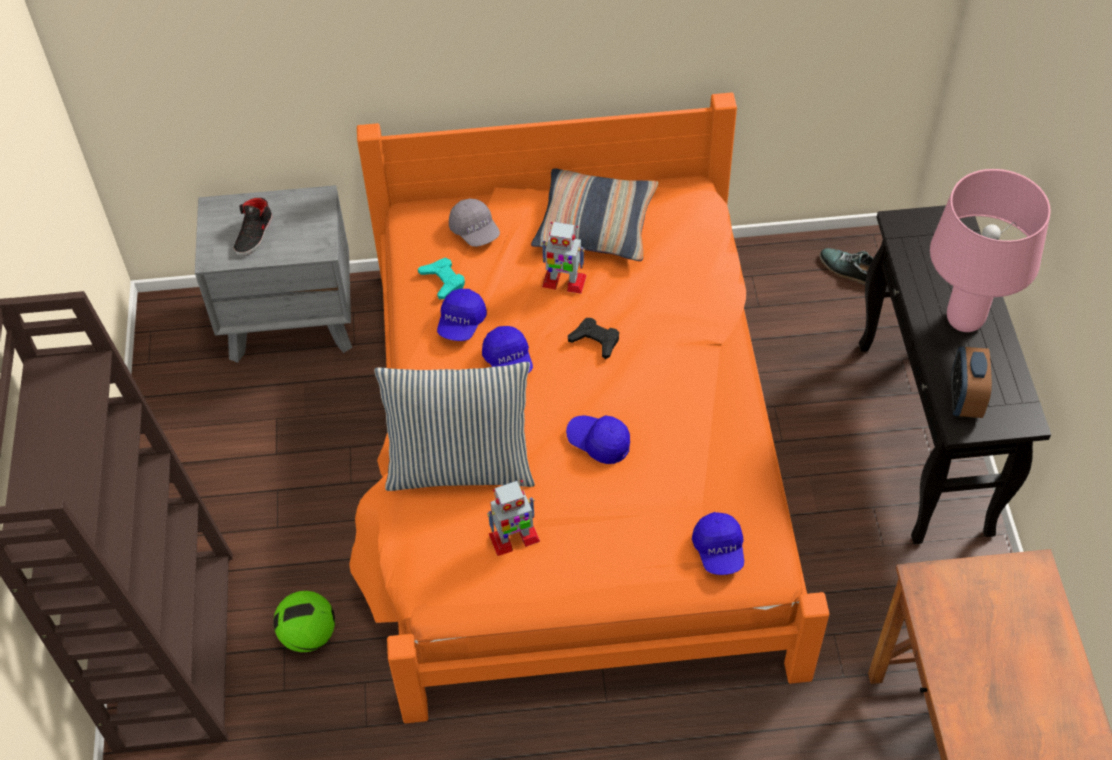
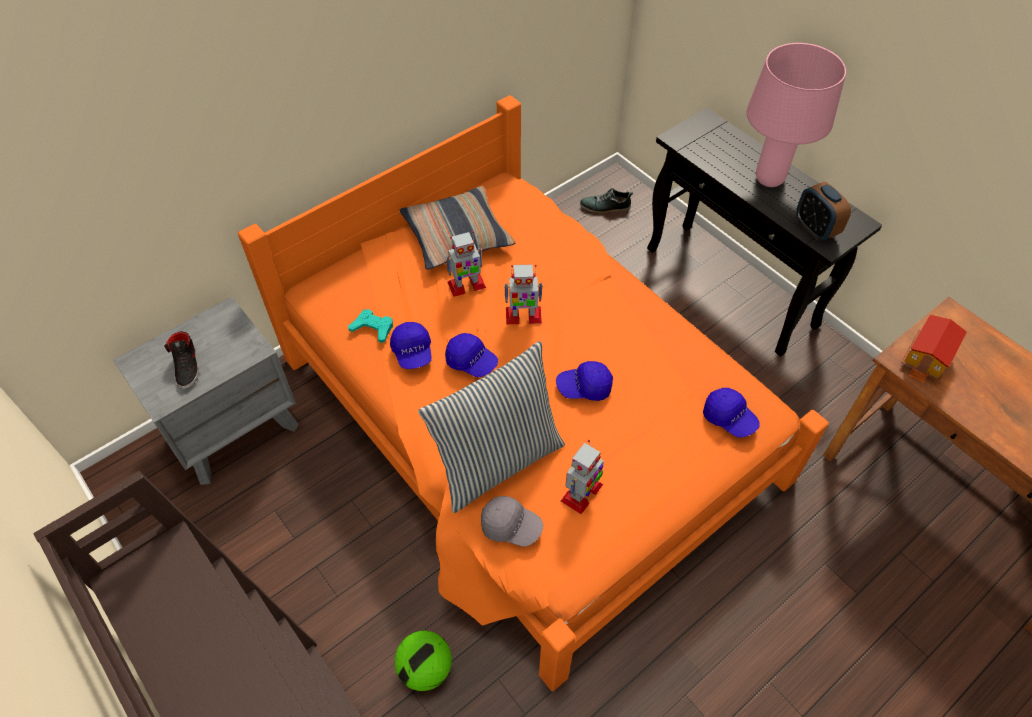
camera: 35 degrees left, 0 degrees up
(475, 231) = (370, 281): grey cap -> grey cap (511, 526)
(595, 340) = (523, 315): black game controller -> toy robot
(954, 597) = (927, 359): none -> toy house

